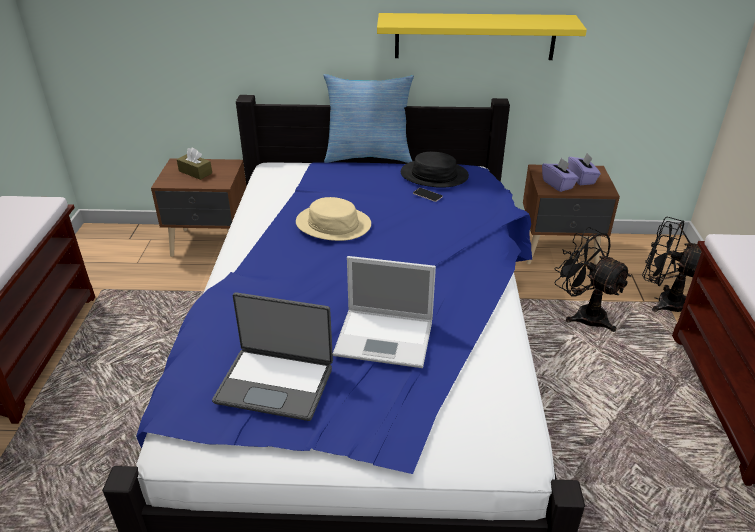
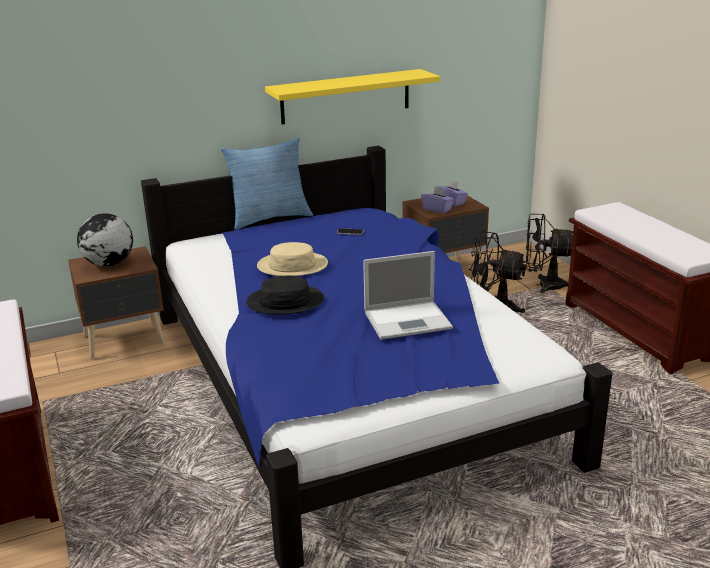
camera: 25 degrees left, 10 degrees down
(195, 172) = (108, 264): brown tissue box -> globe
(276, 383) = (354, 365): laptop -> none
(434, 175) = (341, 219): black hat -> black hat (285, 302)

